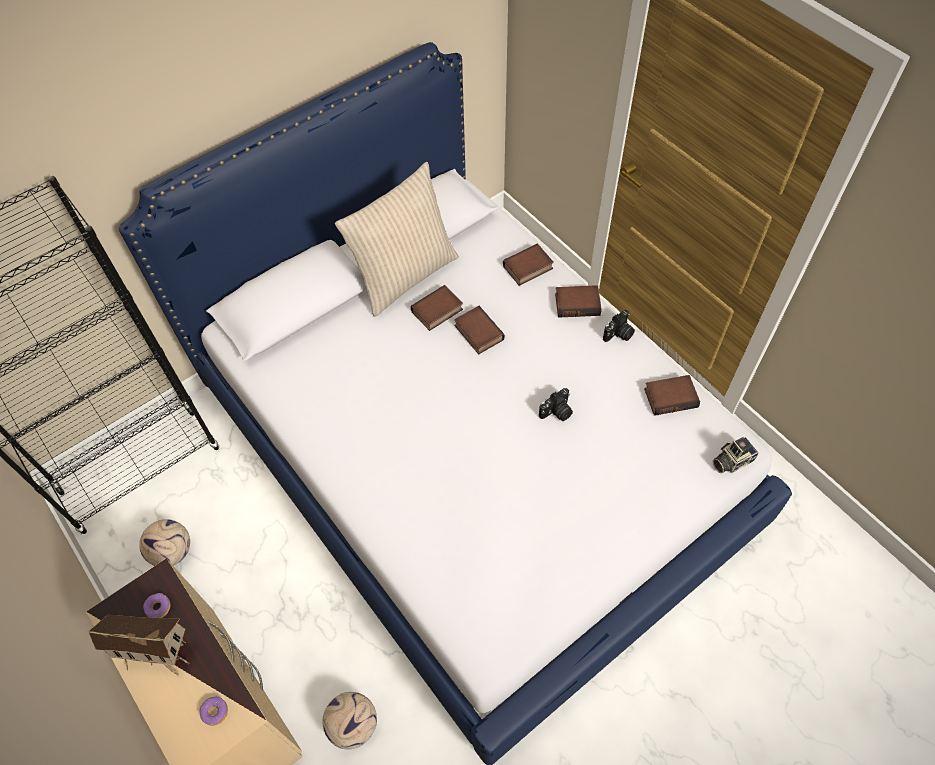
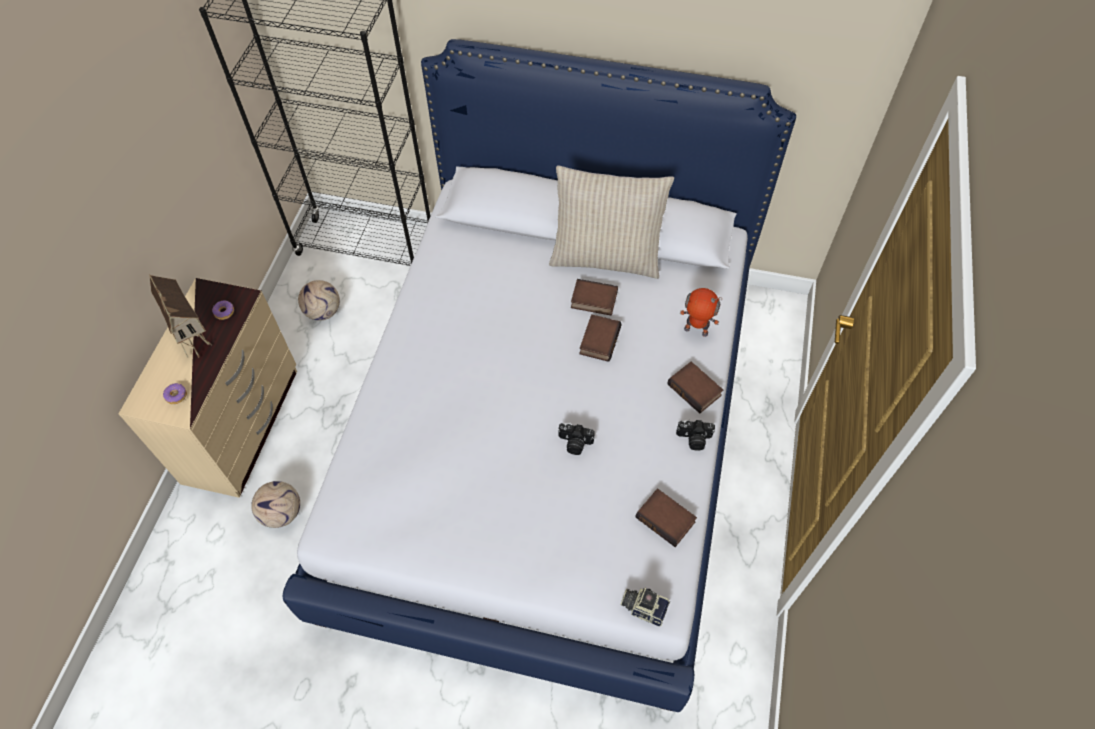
camera: 50 degrees right, 0 degrees up
(528, 268) = (695, 332): book -> toy robot

